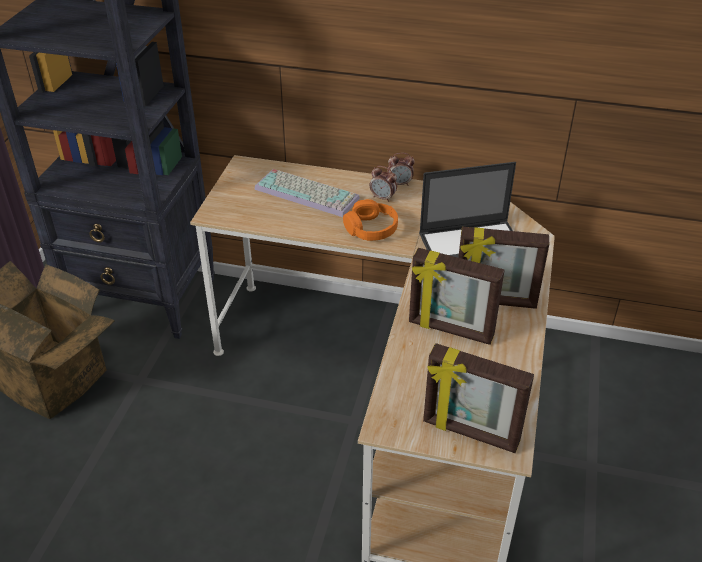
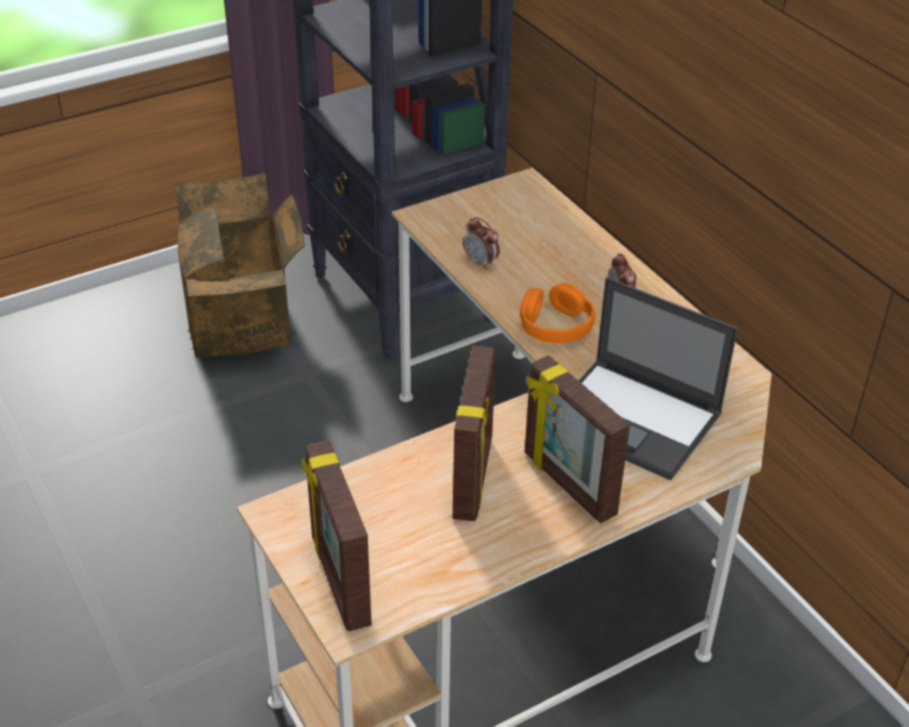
camera: 45 degrees right, 0 degrees up
(308, 193) = (547, 250): keyboard -> none
(400, 183) = (664, 298): alarm clock -> alarm clock (480, 263)
(450, 330) = (474, 478): picture frame -> picture frame turned 150 degrees counterclockwise

